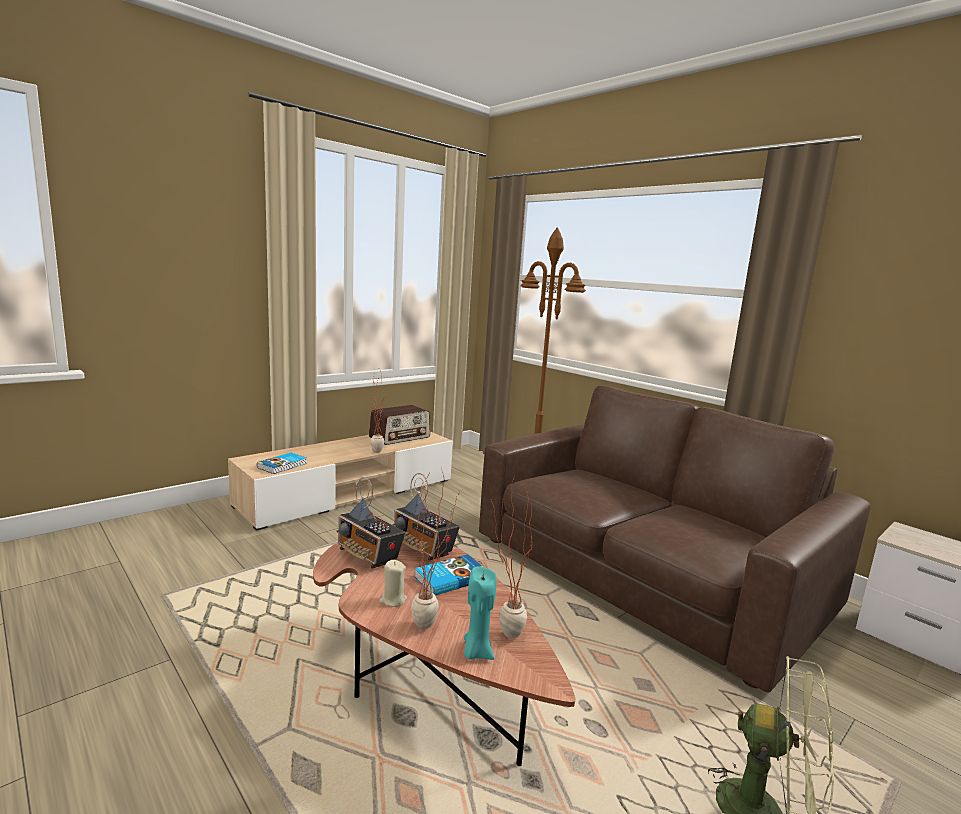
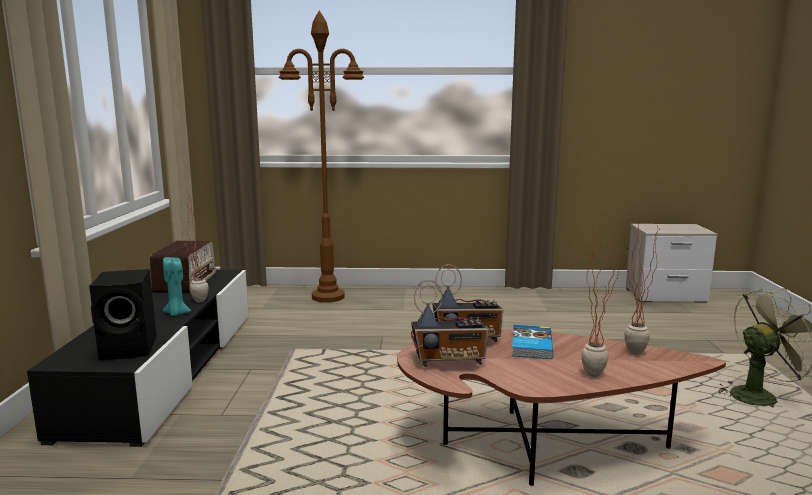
camera: 45 degrees left, 0 degrees up
(283, 465) = (131, 348): book -> black speaker
(349, 493) = (167, 368): beige tv stand -> black tv stand
(393, 600) = (541, 374): beige candle -> none
(476, 652) = (646, 369): turquoise candle -> turquoise candle (176, 314)
(645, 572) = (511, 319): brown sofa -> none

